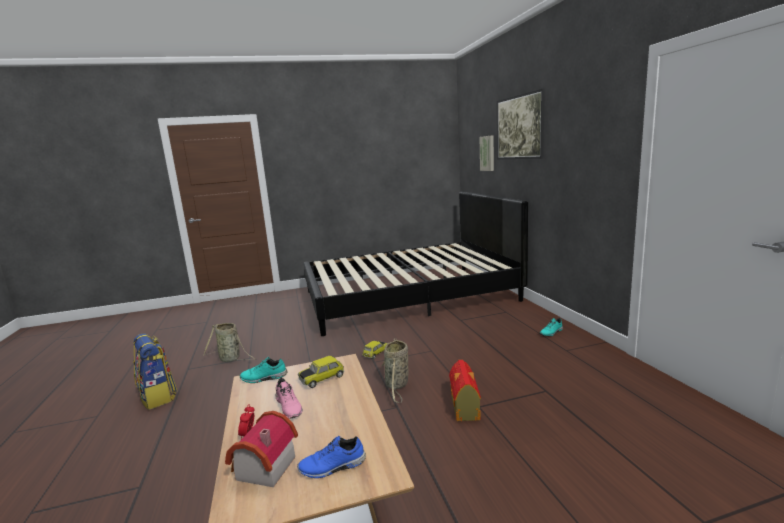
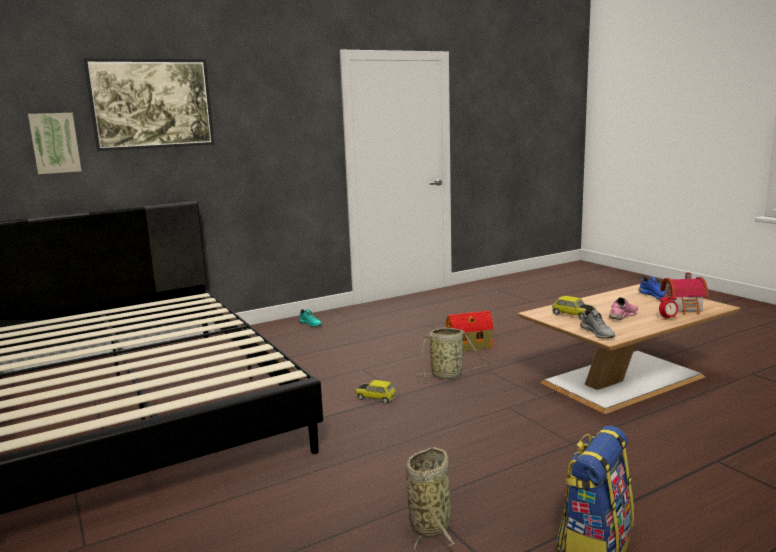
camera: 105 degrees left, 0 degrees up
(263, 378) = (598, 333): turquoise shoe -> grey shoe

